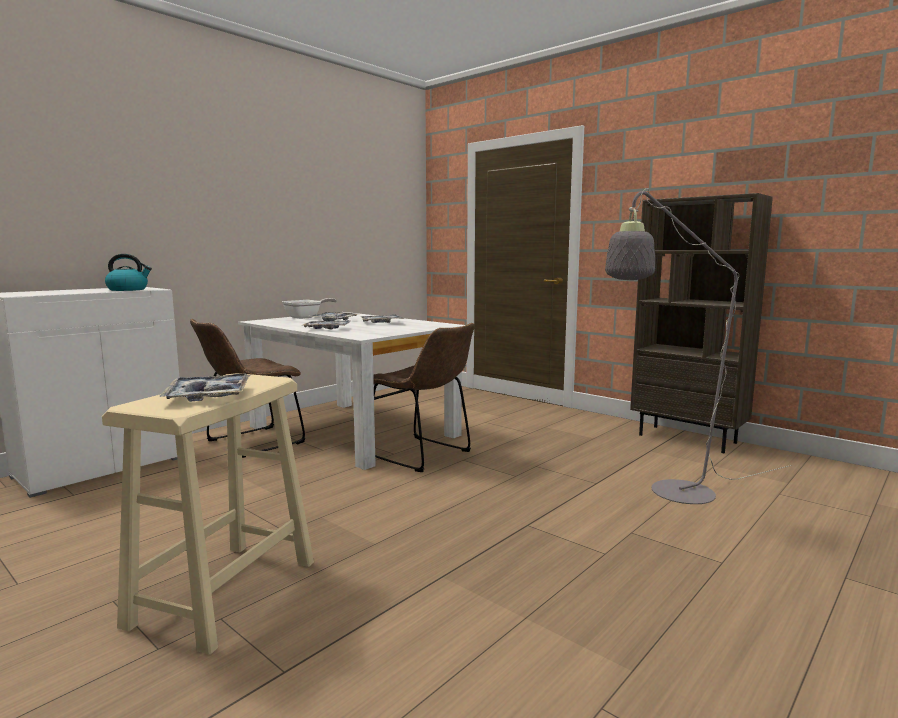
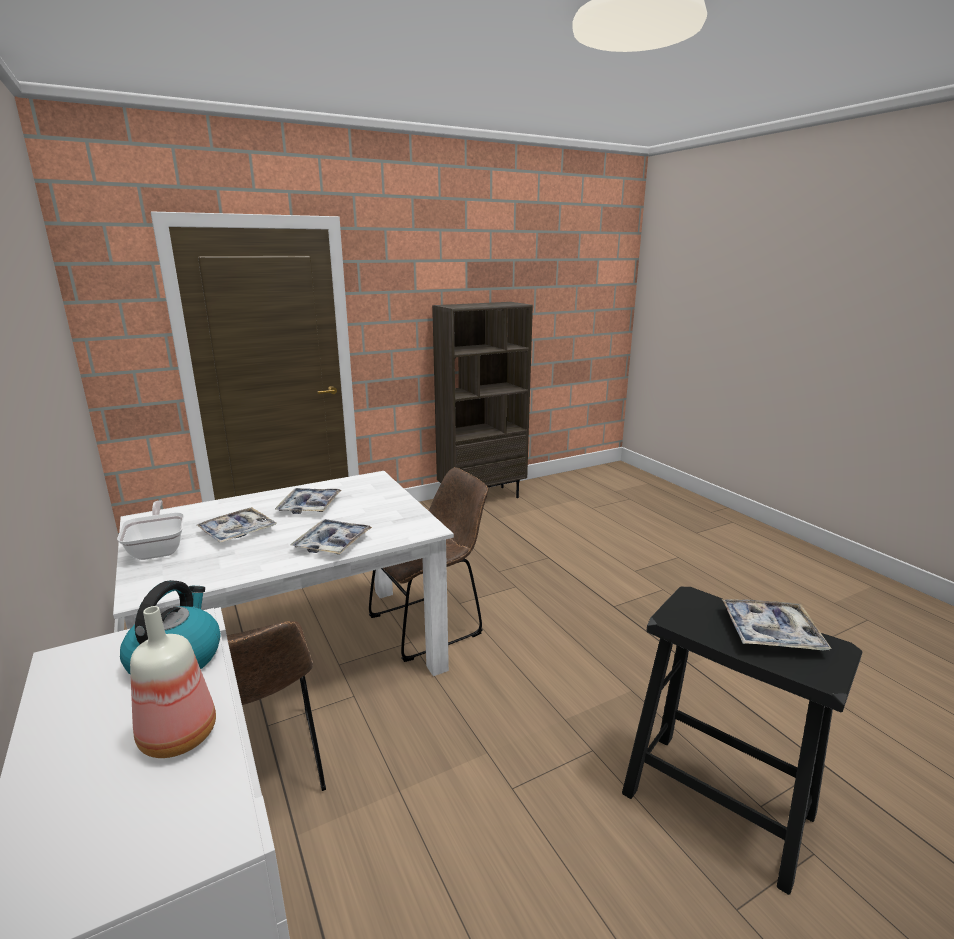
camera: 70 degrees left, 10 degrees up
(73, 292) = (176, 738): none -> bottle
(226, 592) = (716, 802): beige stool -> black stool
(671, 494) = (581, 538): grey floor lamp -> none

